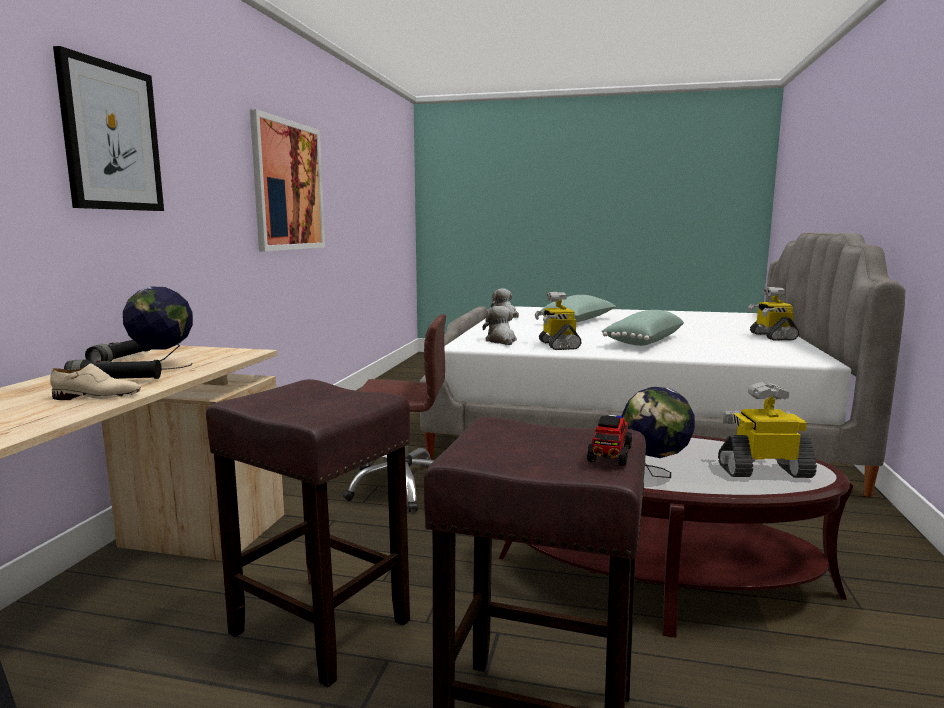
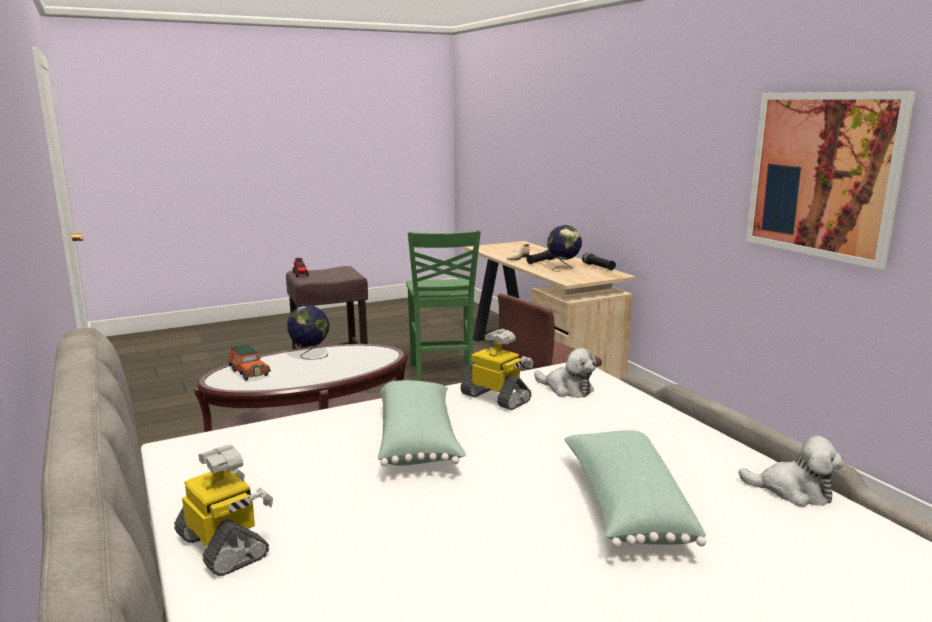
camera: 140 degrees right, 5 degrees up
(111, 137) = (633, 139): picture -> none
(323, 627) = (442, 376): brown stool -> green chair
(764, 471) = (248, 372): toy robot -> toy car

